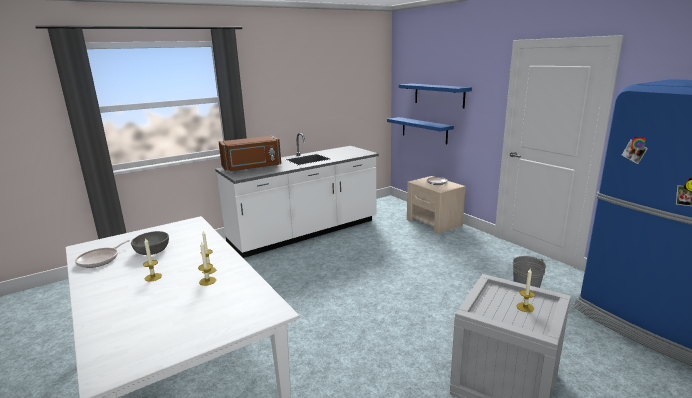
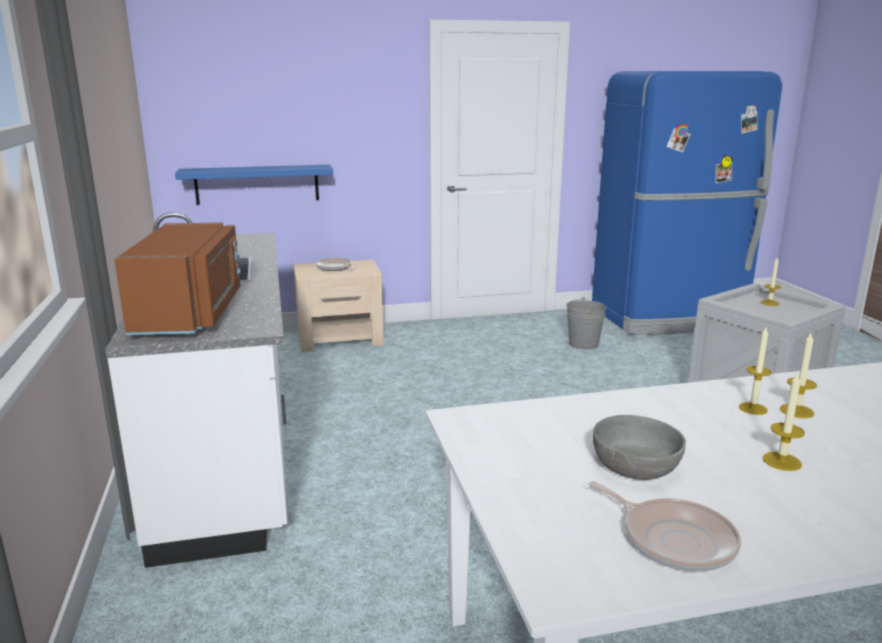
camera: 70 degrees left, 0 degrees up
(439, 95) = (287, 114): blue shelf -> none

